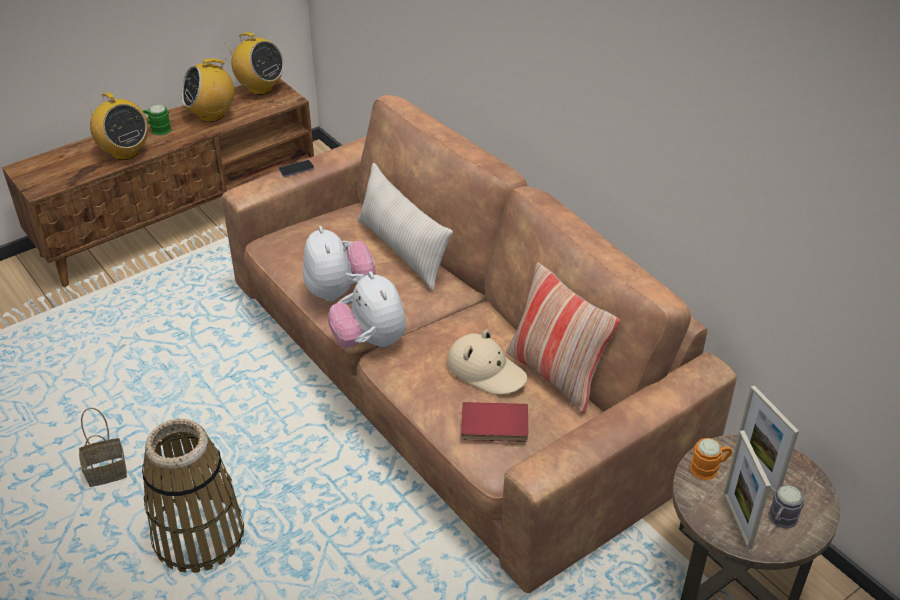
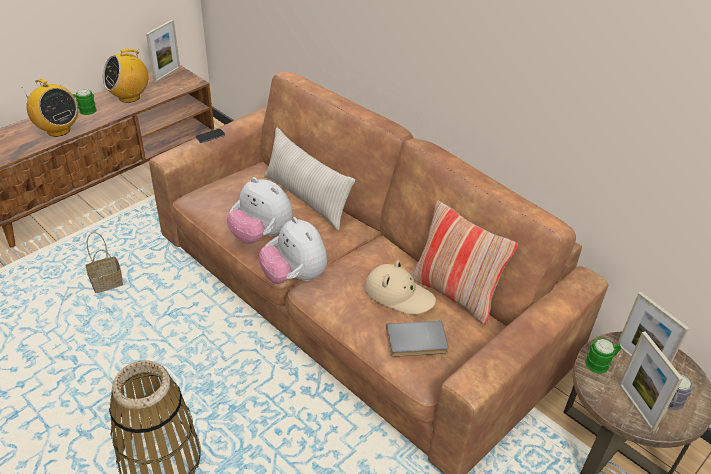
camera: 10 degrees left, 0 degrees up
(108, 472) = (69, 408): basket -> basket (108, 282)
(260, 88) = (167, 74): radio -> picture frame
(339, 291) = (261, 235): plush toy -> plush toy turned 150 degrees clockwise
(494, 426) = (417, 342): red book -> grey book
(709, 468) = (601, 363): orange mug -> green mug

